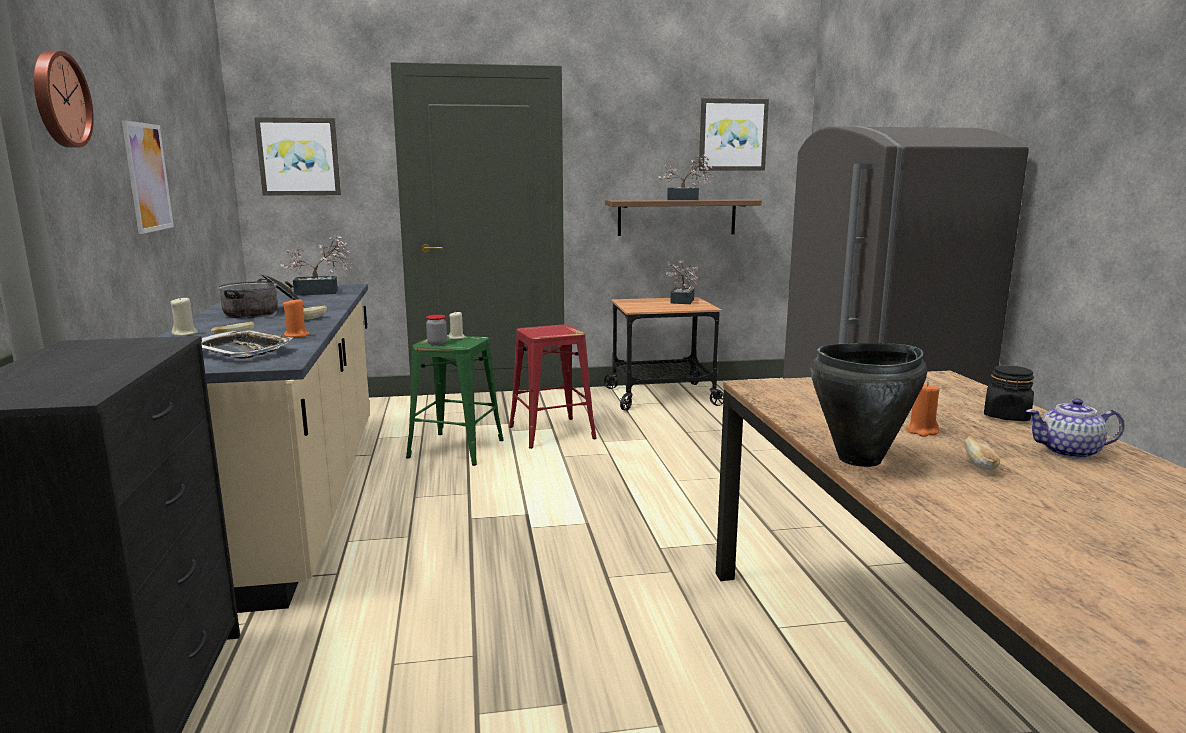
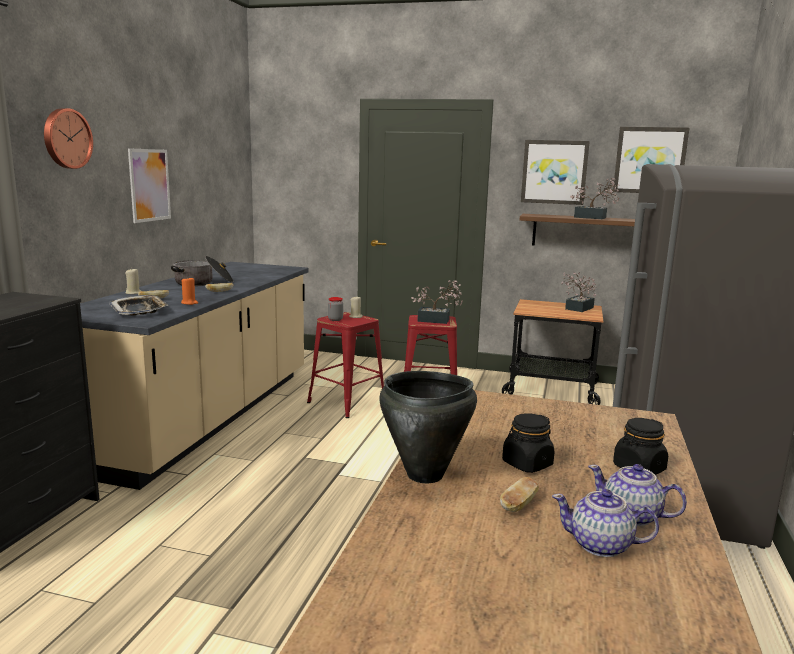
camera: 25 degrees right, 0 degrees up
(299, 157) = (293, 169): picture -> picture (554, 172)
(322, 292) = (266, 271): potted plant -> potted plant (437, 320)
(455, 449) = (346, 402): green stool -> red stool
(922, 431) = (527, 464): orange candle -> black jar
(1092, 479) = (601, 545): none -> teapot

